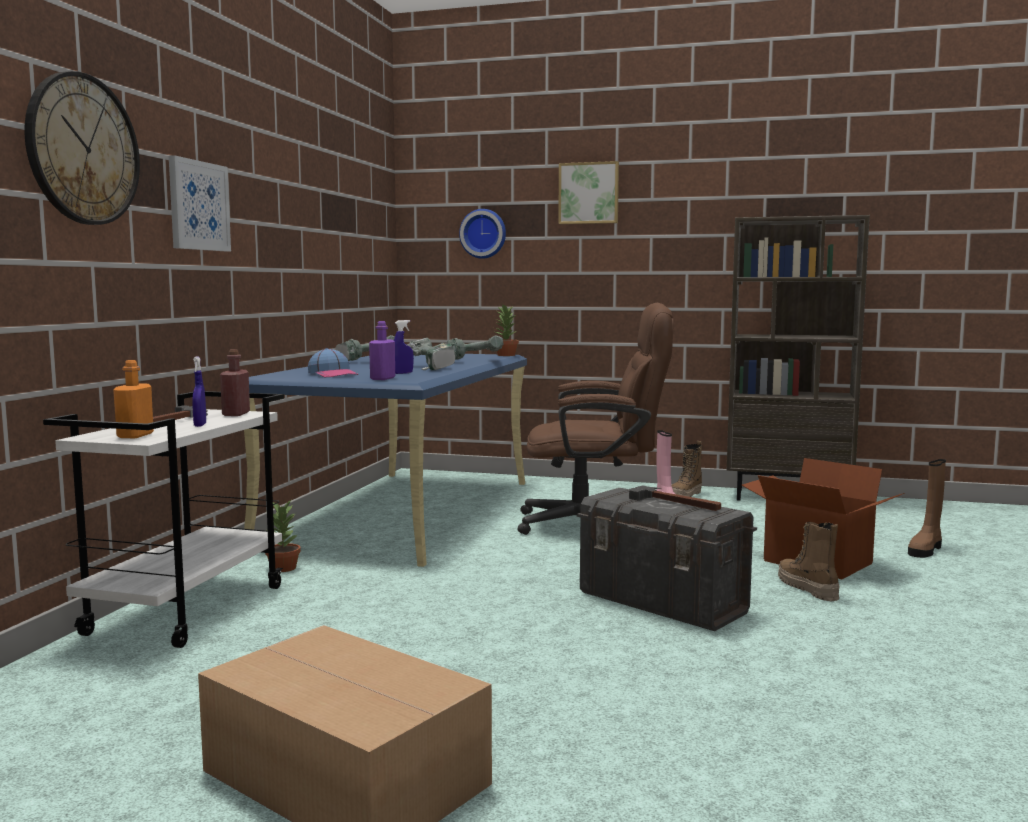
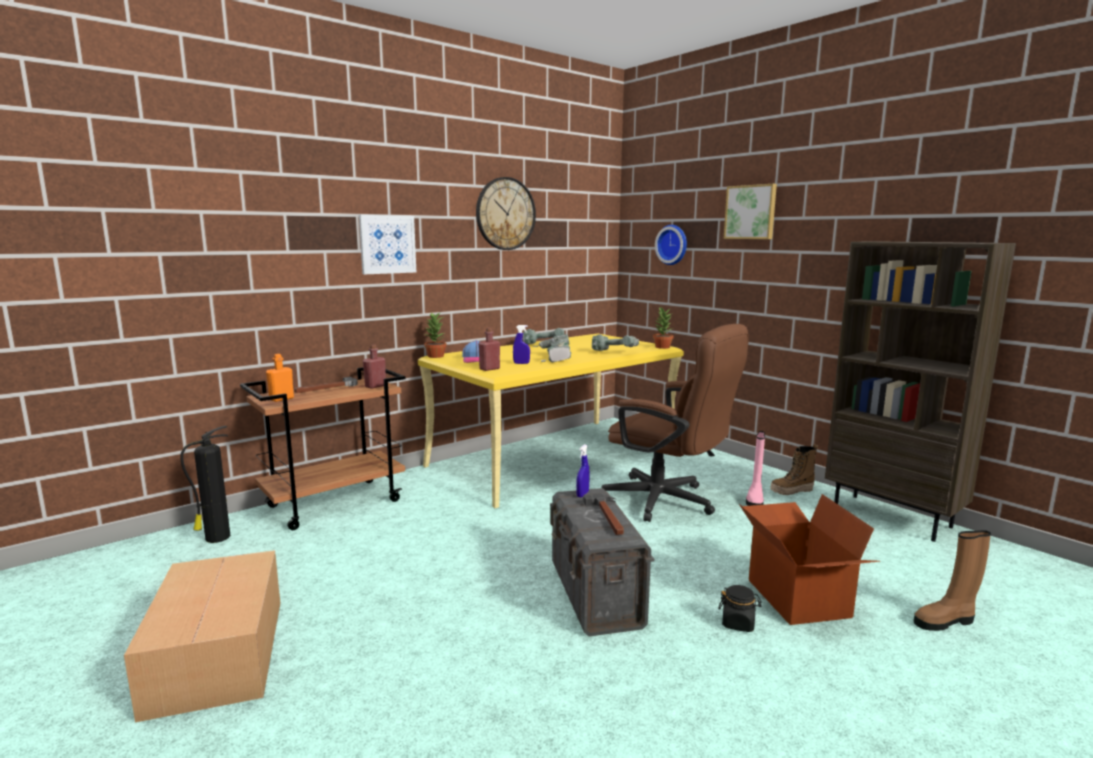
camera: 35 degrees right, 5 degrees up
(61, 687) = (216, 538): none -> fire extinguisher
(83, 149) = (281, 220): wall clock -> wall clock (505, 214)
(187, 609) = (335, 503): white cart -> brown cart
(200, 425) = (331, 394): blue spray bottle -> blue spray bottle (582, 494)
(284, 568) = (421, 487): potted plant -> potted plant (435, 356)
(382, 378) = (489, 369): purple bottle -> red bottle
(404, 512) = (555, 457): blue desk -> yellow desk
(807, 589) = (738, 623): boot -> black jar

